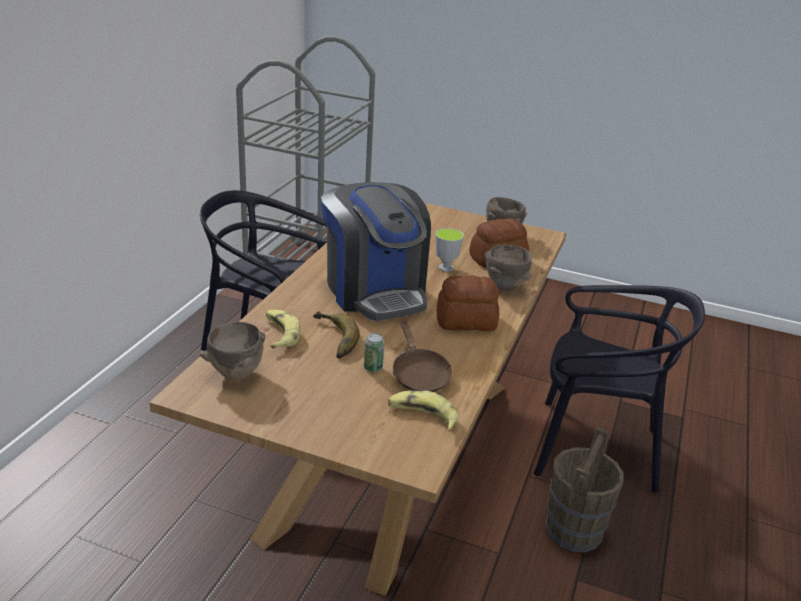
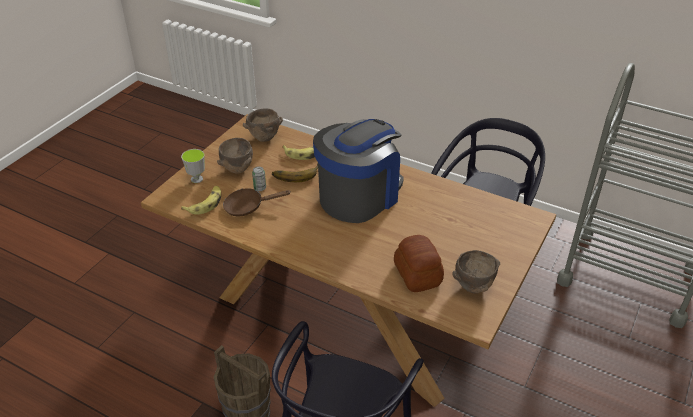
camera: 100 degrees right, 10 degrees up
(375, 291) = (359, 196): coffee machine -> coffee machine turned 150 degrees clockwise
(446, 268) = (399, 238): cup -> cup (196, 179)
(467, 321) = (310, 238): bread -> none
(505, 287) = (363, 270): brown bowl -> brown bowl (237, 170)

